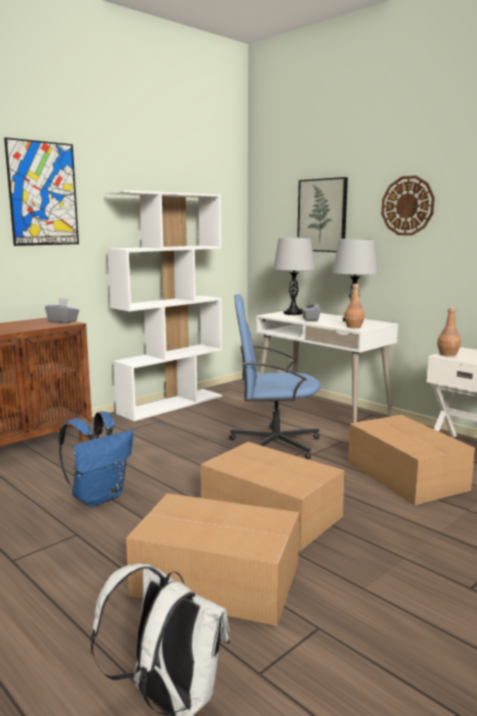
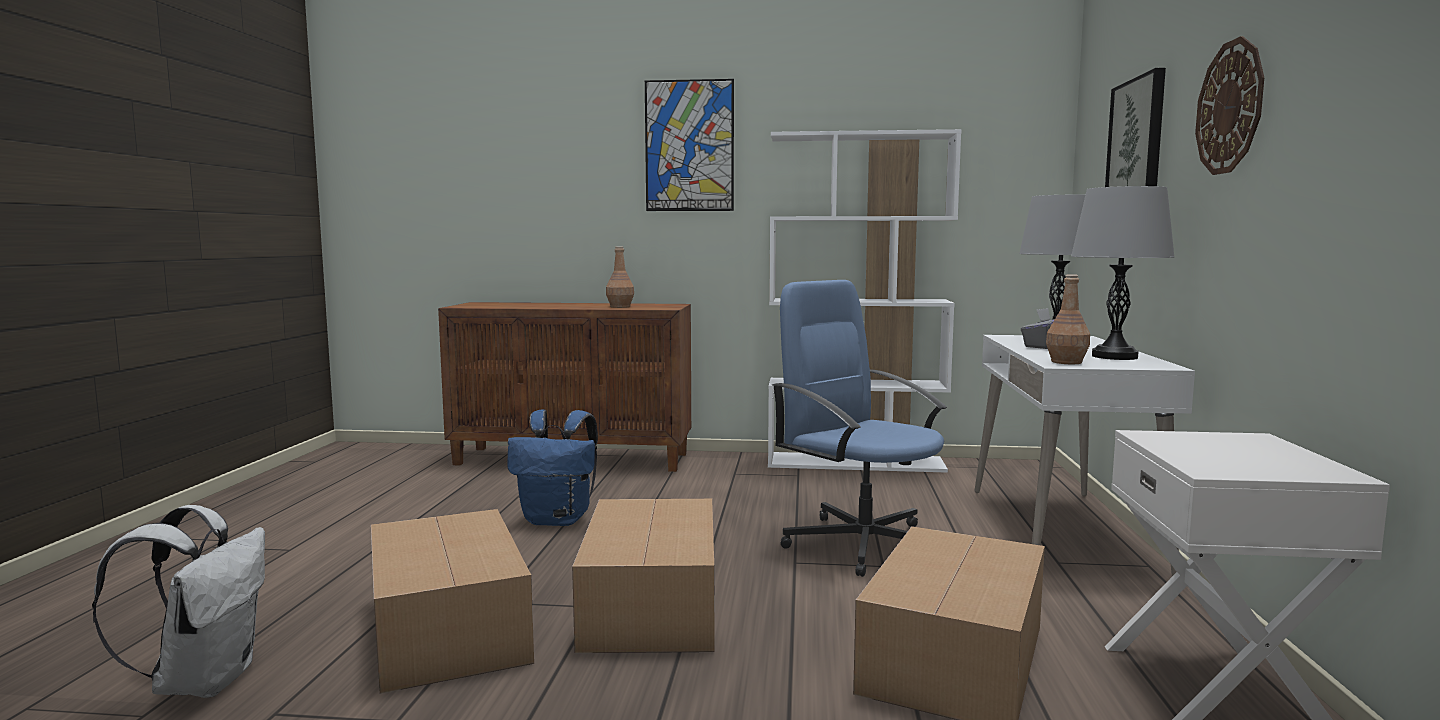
camera: 50 degrees right, 5 degrees down
(63, 321) = (668, 307): grey tissue box -> none
(447, 354) = (1167, 436): brown bottle -> brown bottle (619, 307)

